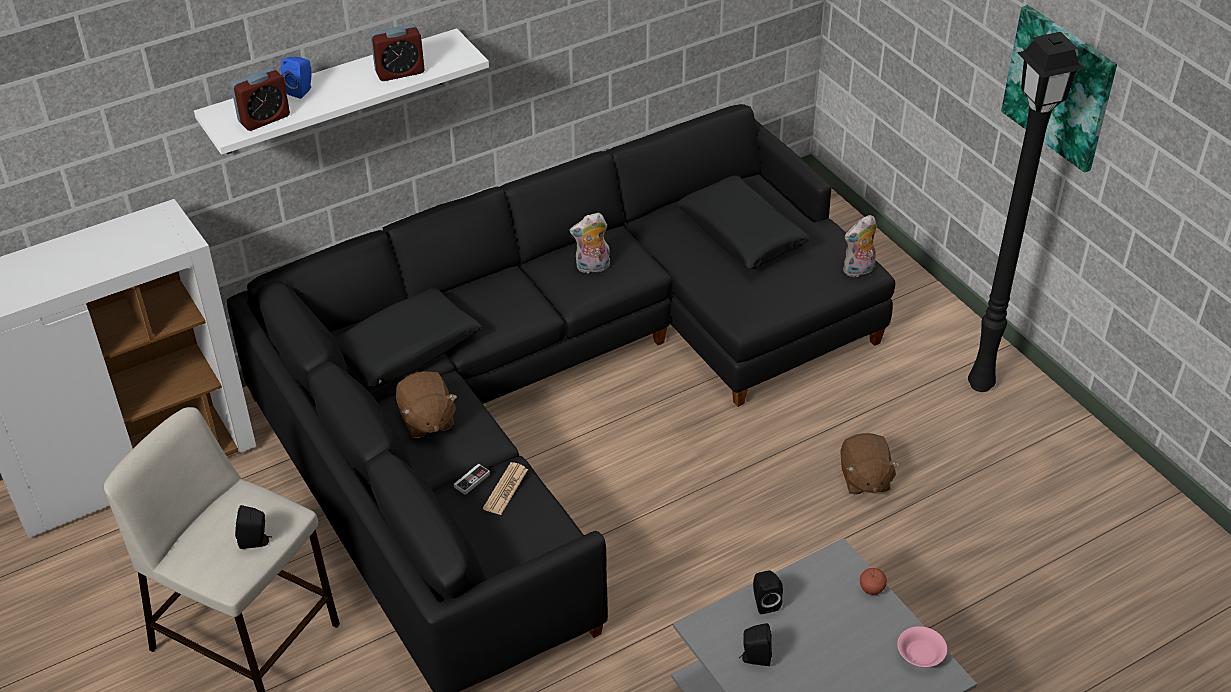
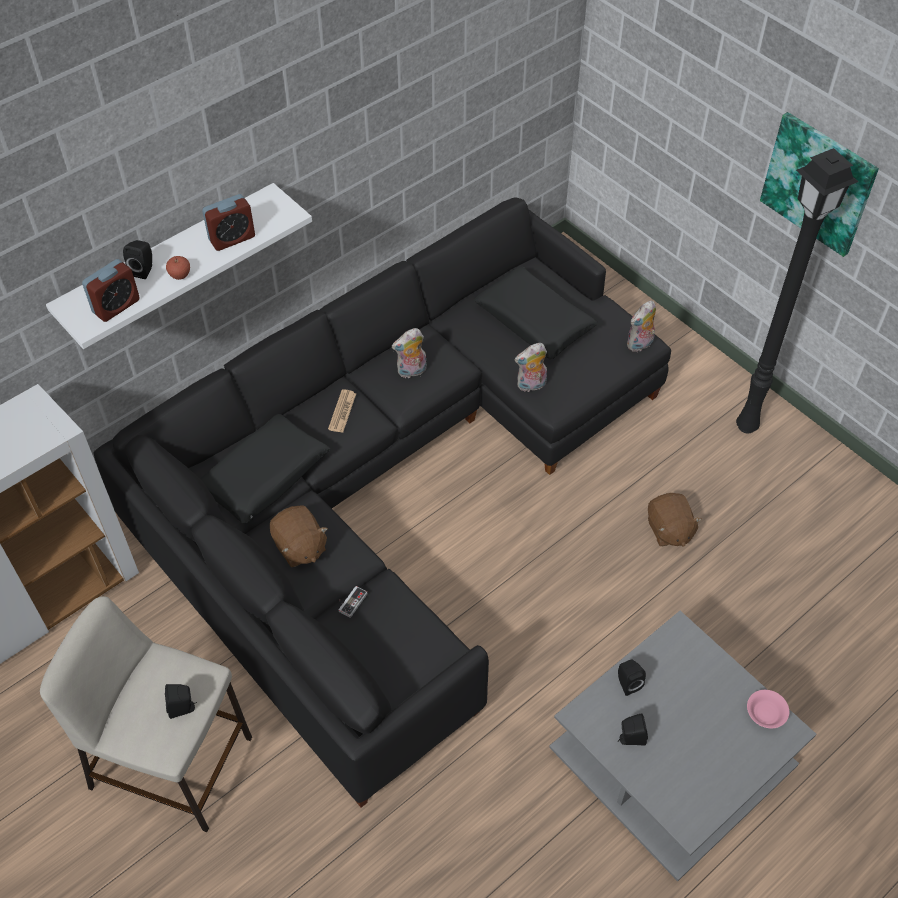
camera: 10 degrees left, 10 degrees up
(301, 90) = (144, 270): blue speaker -> black speaker
(505, 489) = (384, 607): newspaper -> newspaper (342, 411)
(723, 296) = (531, 385): none -> plush toy
(871, 589) = (713, 657): apple -> apple (180, 275)

